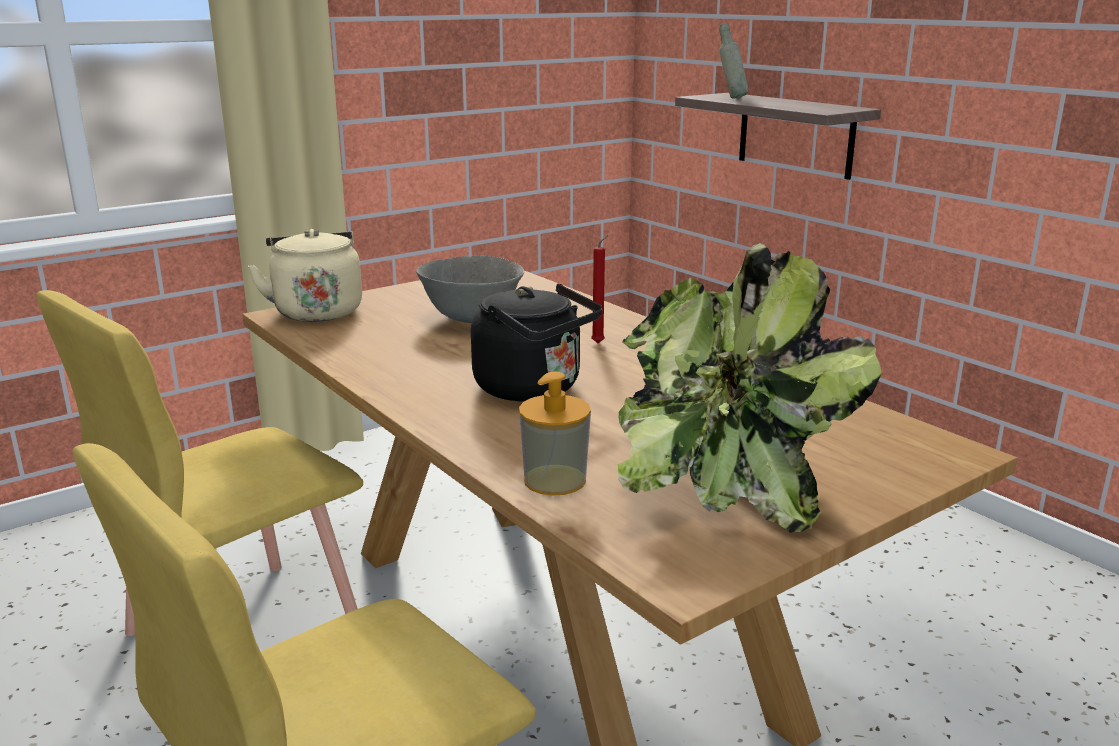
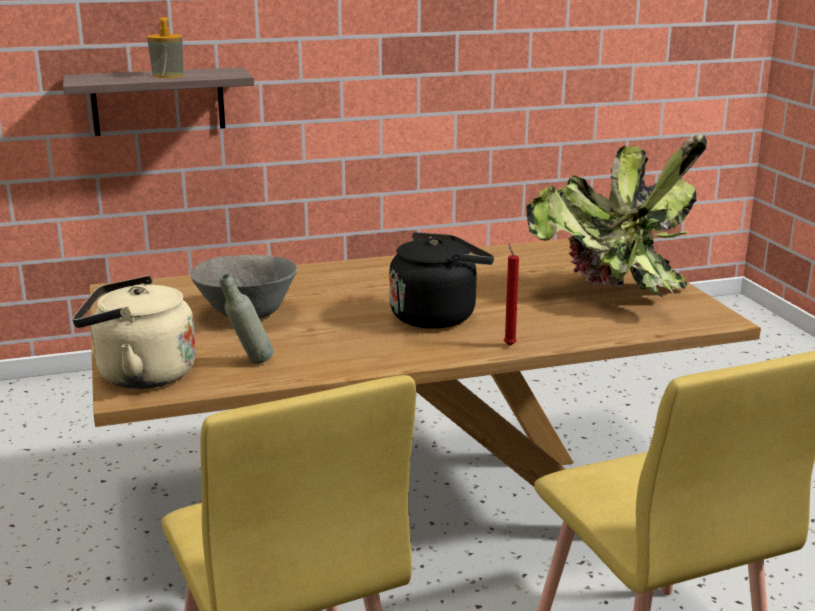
camera: 70 degrees left, 0 degrees up
(554, 480) = (593, 330): soap dispenser -> soap dispenser (168, 75)
(599, 343) = (358, 284): red candle -> red candle (509, 344)
(731, 98) = (110, 78): grey bottle -> grey bottle (249, 363)

